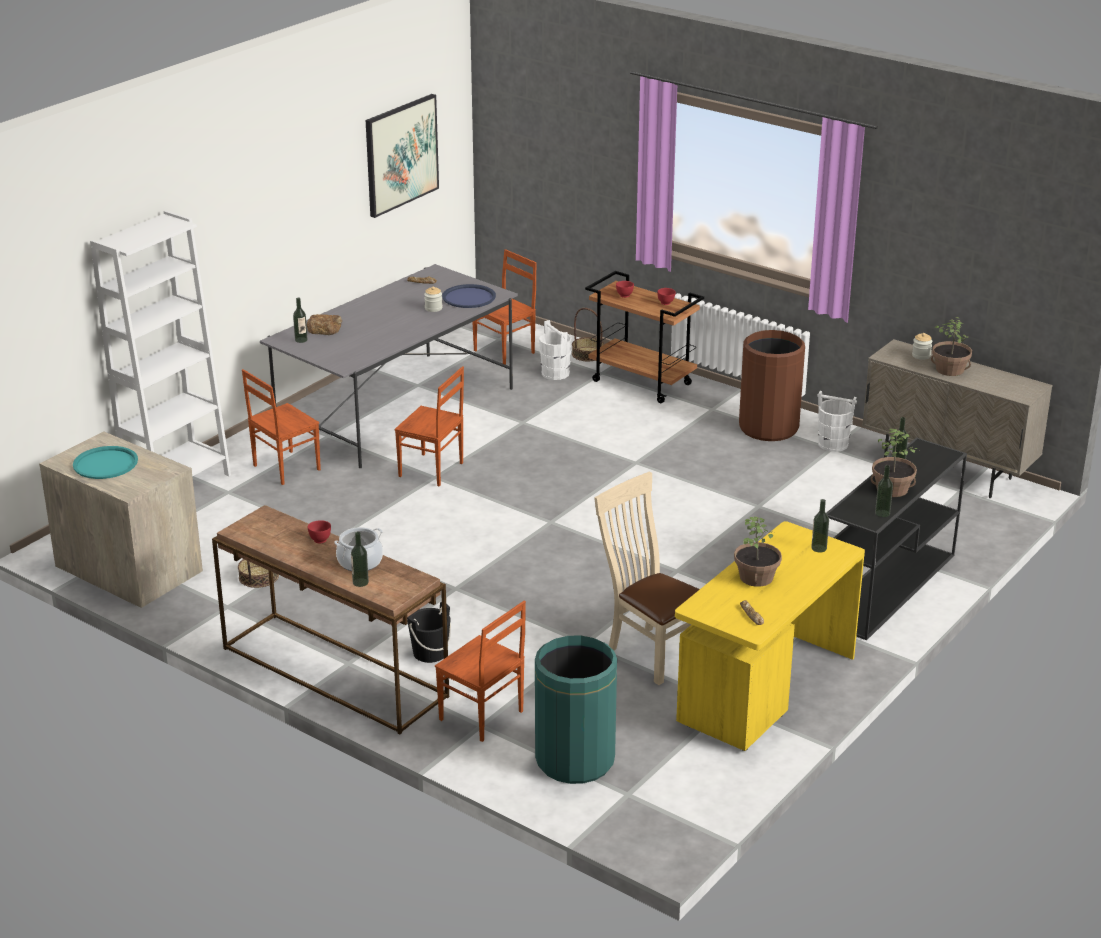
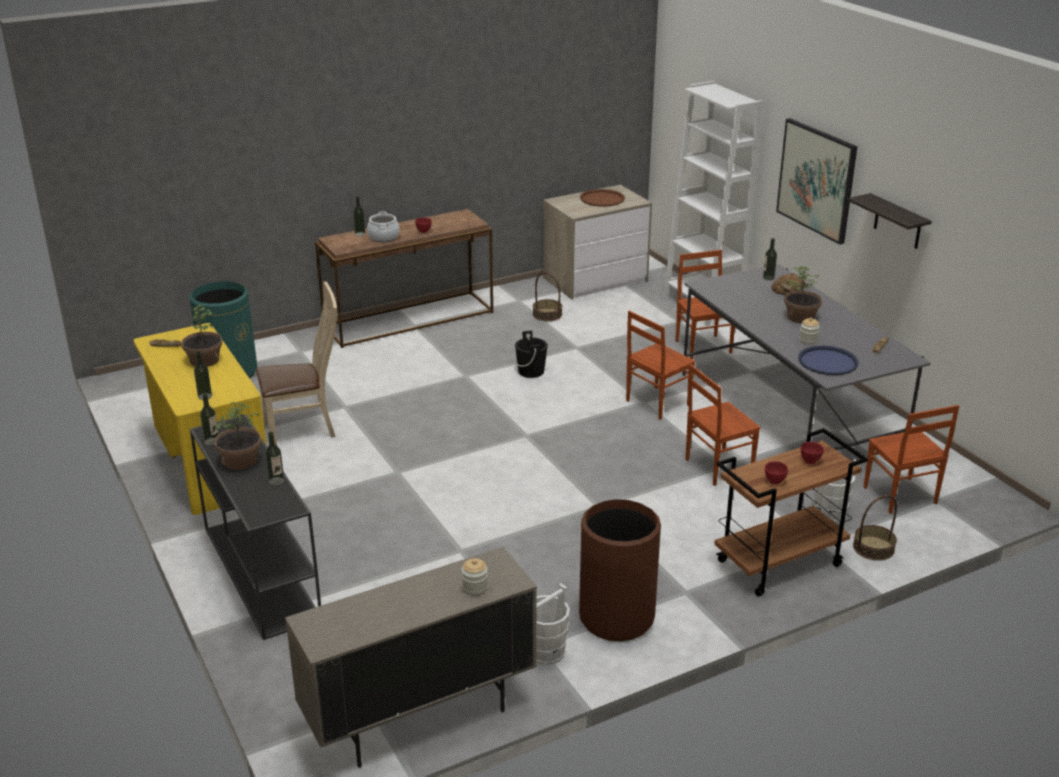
camera: 115 degrees right, 0 degrees up
(105, 464) = (602, 199): turquoise tray -> brown tray
(329, 204) = (897, 222): none -> shelf
(401, 154) = (988, 243): picture -> picture (817, 180)
(430, 653) = (396, 351): black bucket -> black bucket (531, 371)
(481, 717) = (308, 353): brown chair -> brown chair (717, 466)
(950, 369) = (422, 595): potted plant -> potted plant (801, 317)

